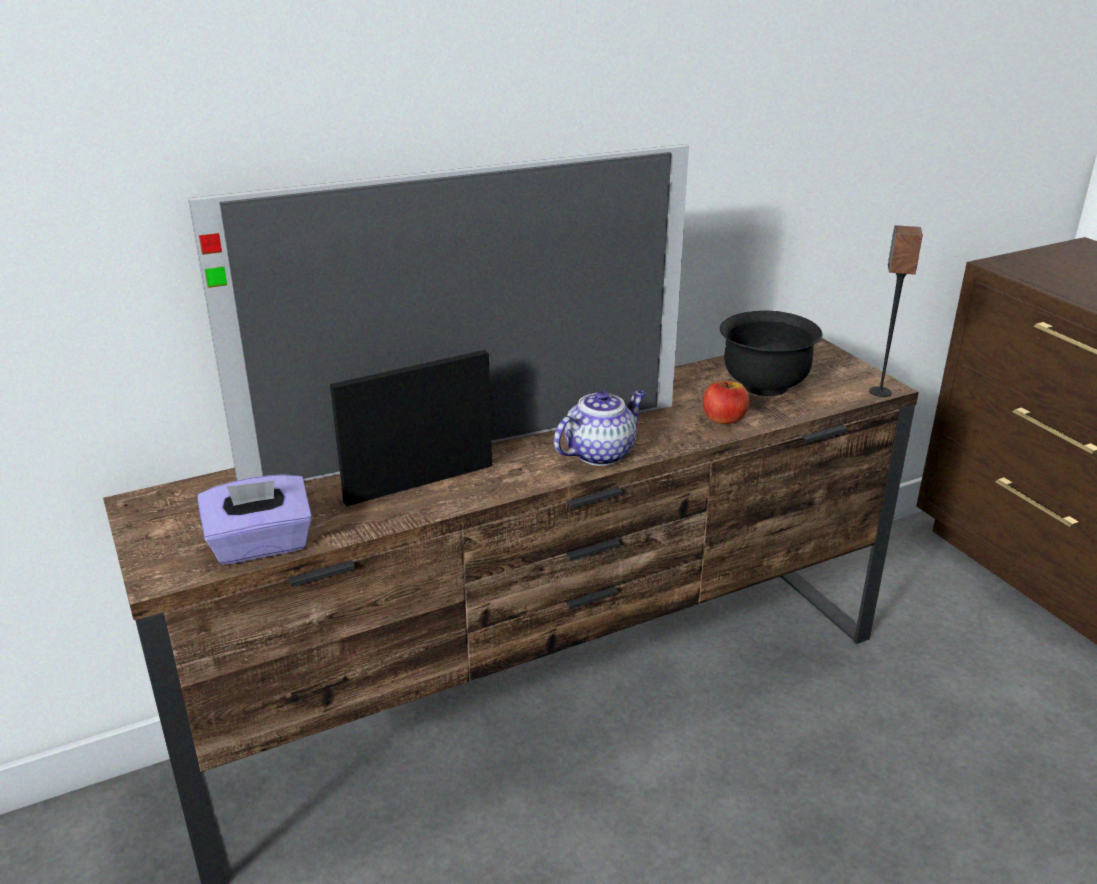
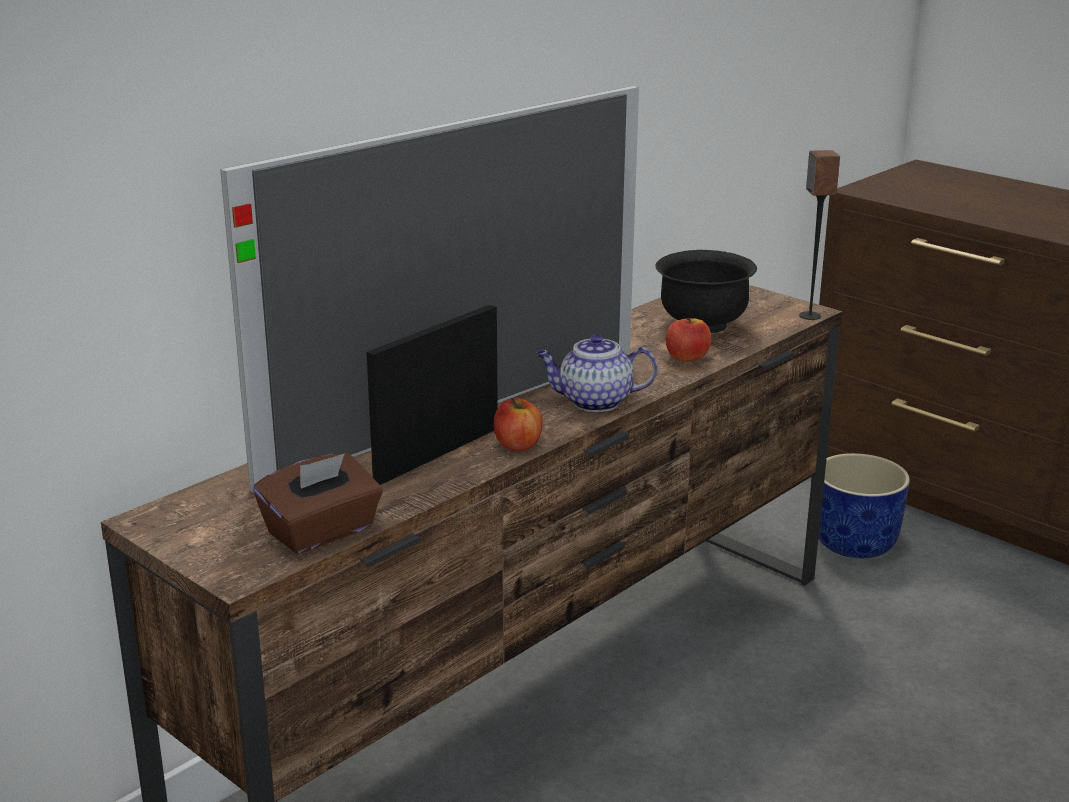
camera: 20 degrees left, 5 degrees down
(261, 545) = (322, 532): purple tissue box -> brown tissue box
(497, 487) = (518, 445): none -> apple
(600, 453) = (593, 402): teapot -> teapot turned 120 degrees counterclockwise
(929, 610) = (855, 543): none -> blue planter

